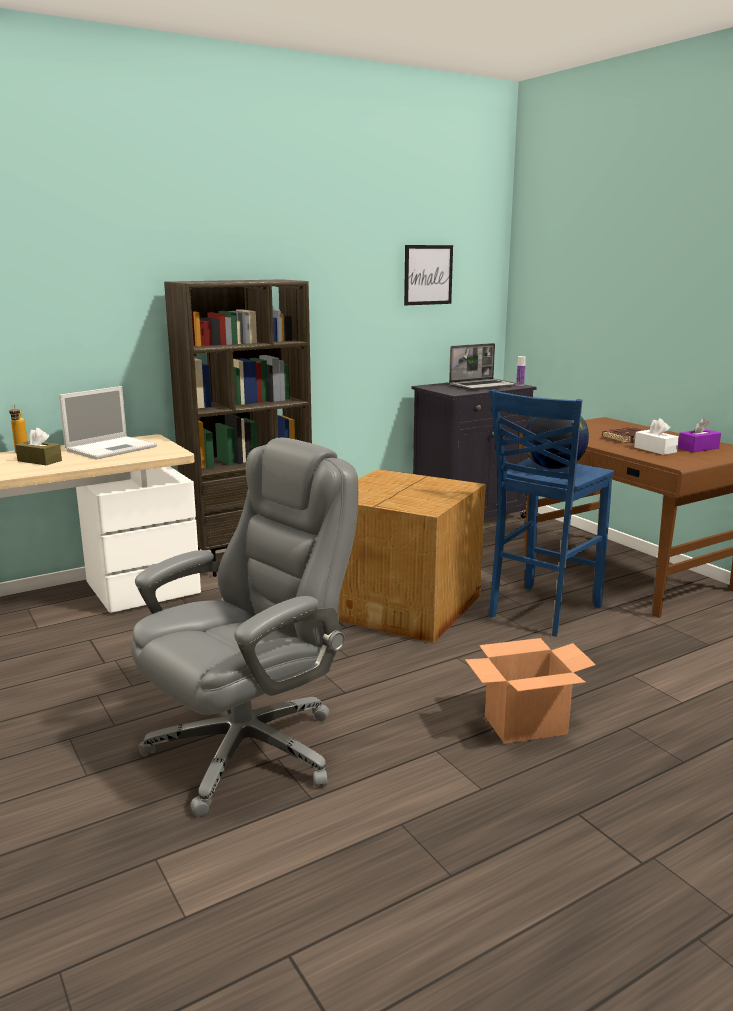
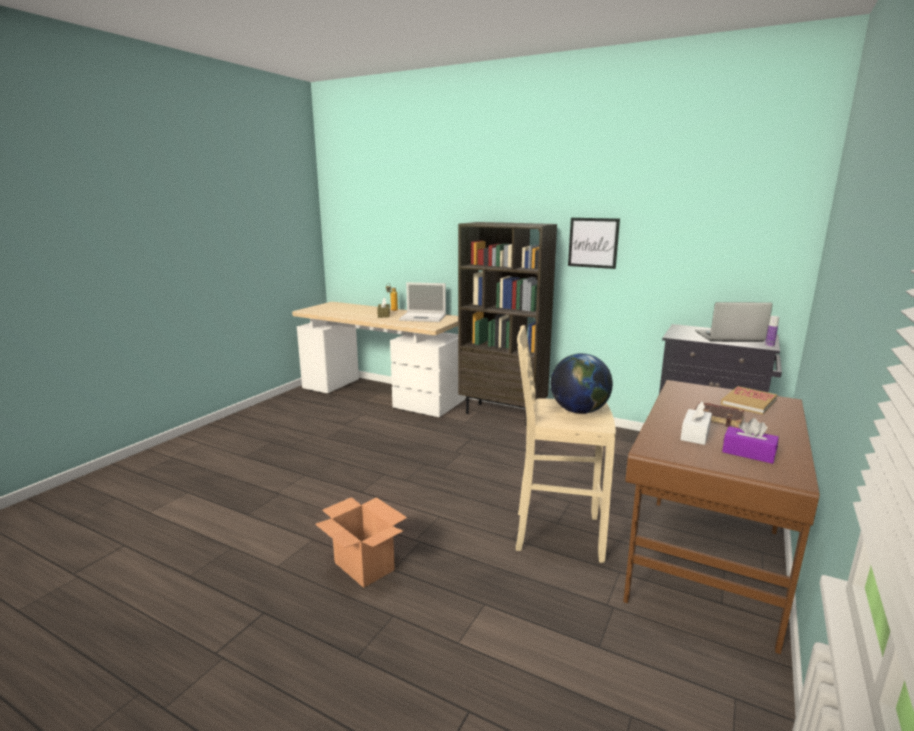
camera: 60 degrees right, 0 degrees up
(249, 748) = (285, 484): grey office chair -> none
(405, 605) = (498, 477): cardboard box -> none
(428, 275) = (707, 226): picture -> picture (593, 243)
(482, 386) = (728, 337): laptop -> laptop turned 150 degrees clockwise
(541, 611) = (555, 534): blue stool -> beige stool
(600, 426) = (748, 402): none -> book

